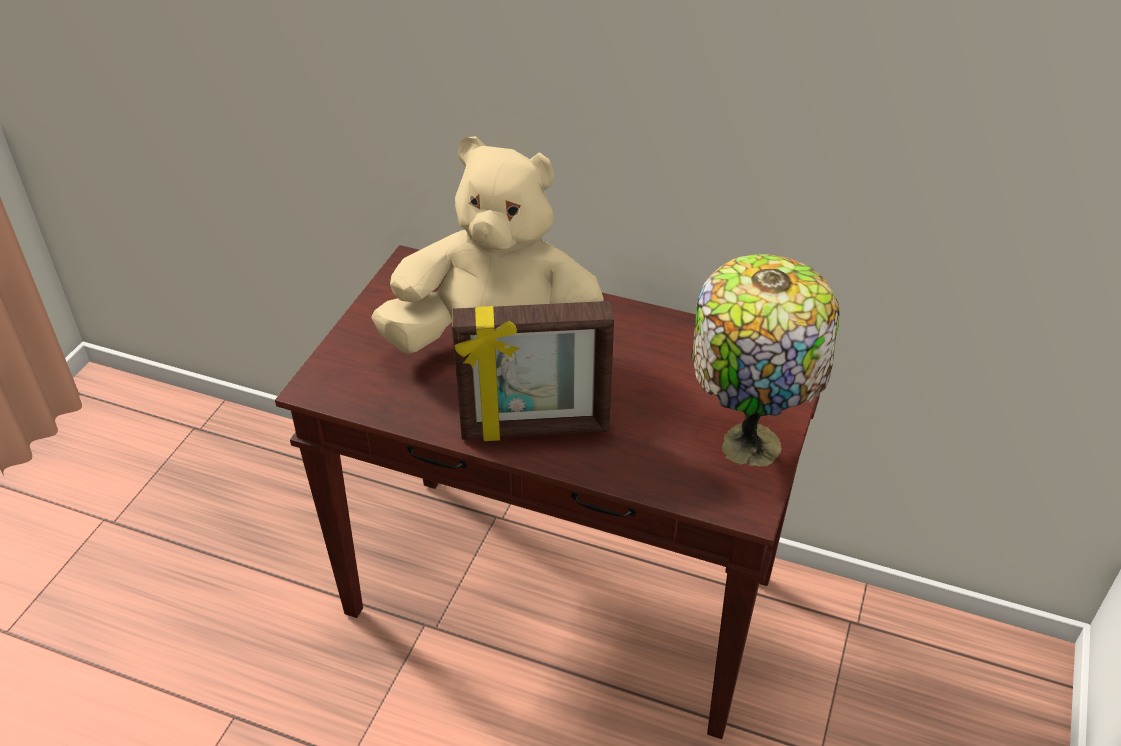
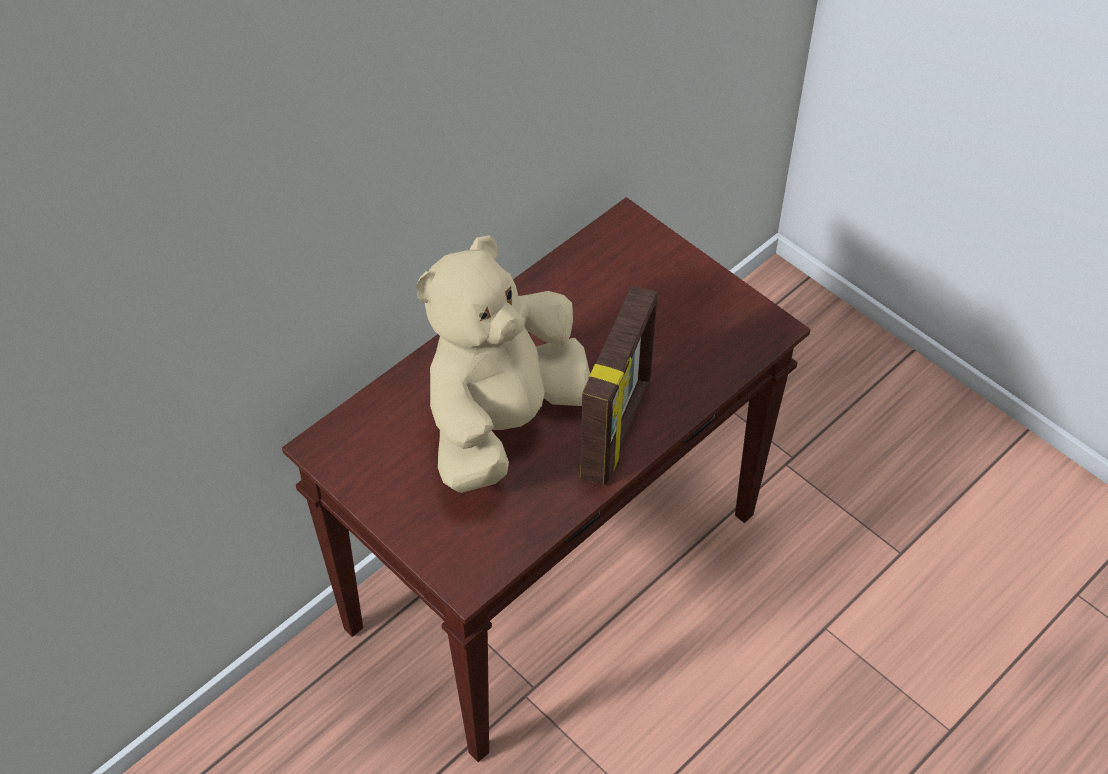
camera: 65 degrees left, 10 degrees up
(748, 440) = (704, 296): table lamp -> none

